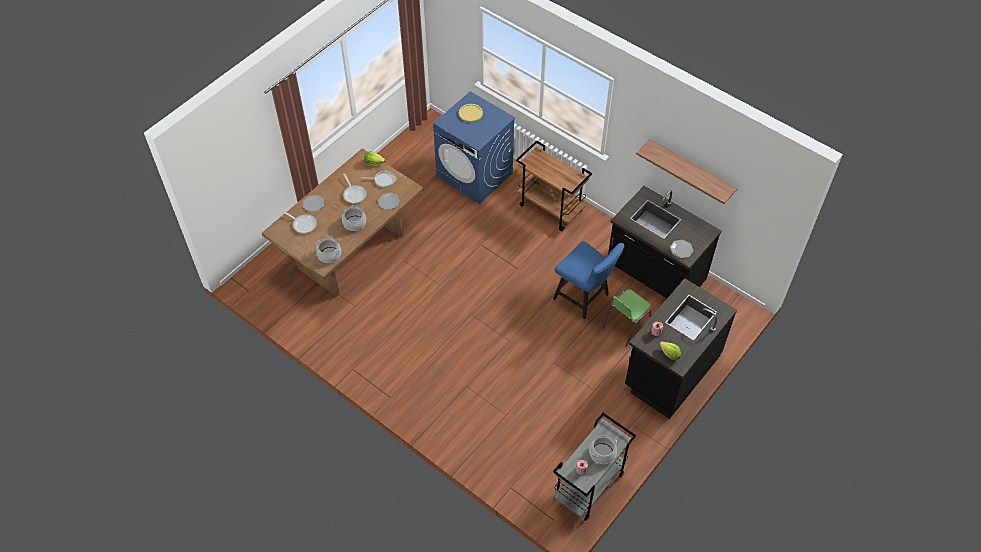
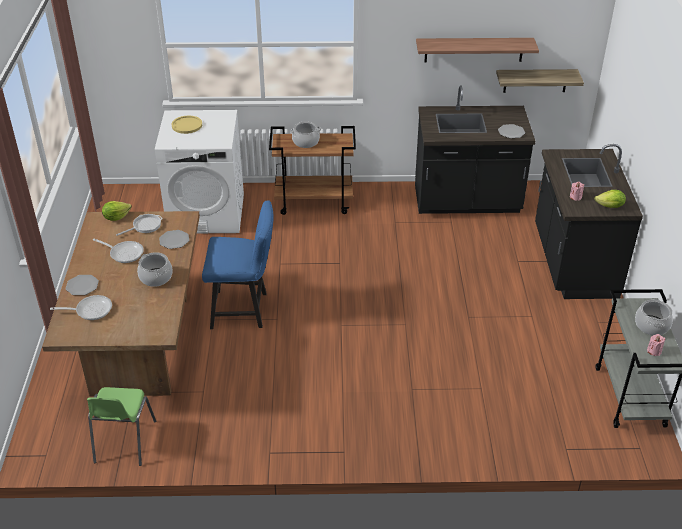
camera: 40 degrees left, 15 degrees down
(329, 255) = (159, 321): cooking pot -> cooking pot (306, 142)
(475, 175) = (207, 213): blue washing machine -> white washing machine
(584, 298) = (431, 252): blue chair -> blue chair (244, 310)
(625, 326) = (492, 252): green chair -> green chair (124, 442)
(735, 218) = (535, 80): none -> shelf

